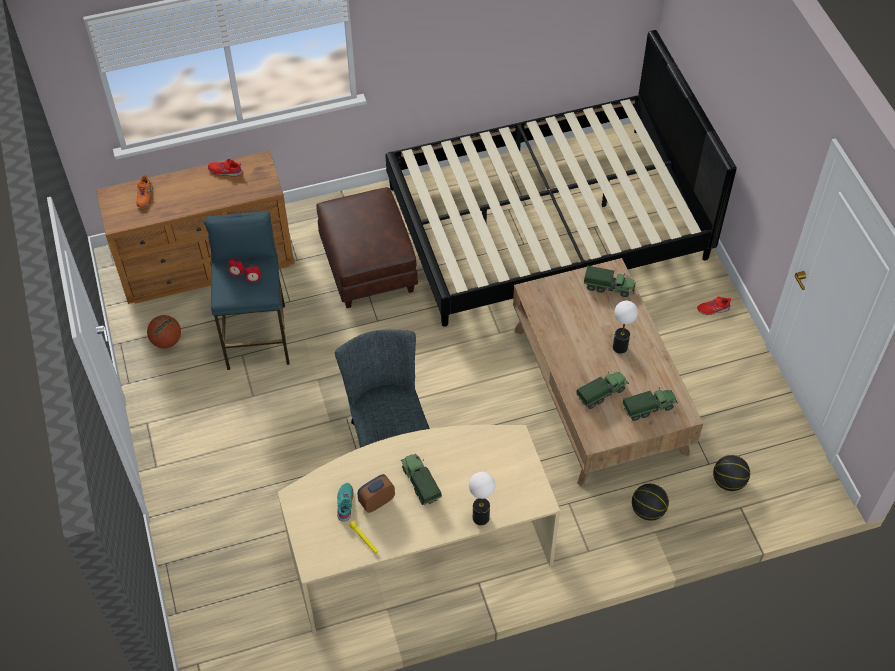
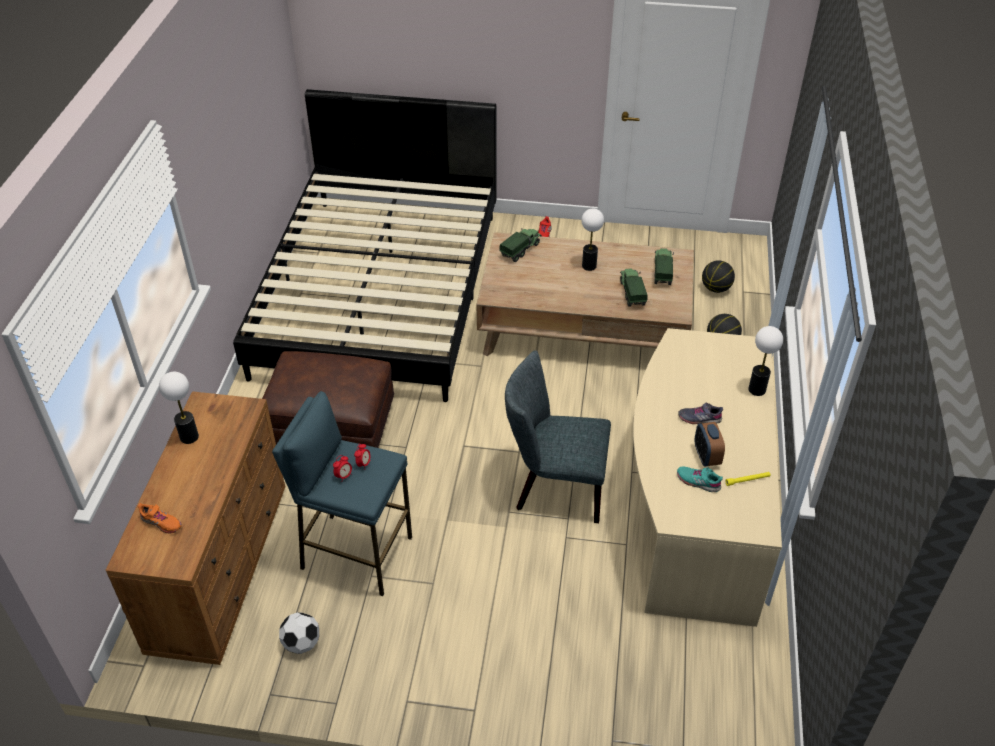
camera: 65 degrees left, 10 degrees down
(167, 341) = (301, 643): basketball -> football
(225, 171) = (189, 437): red shoe -> table lamp
(420, 483) = (699, 418): toy truck -> grey shoe

